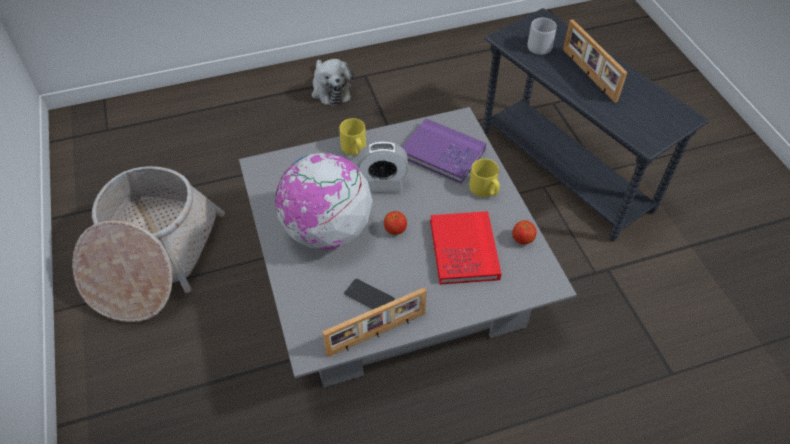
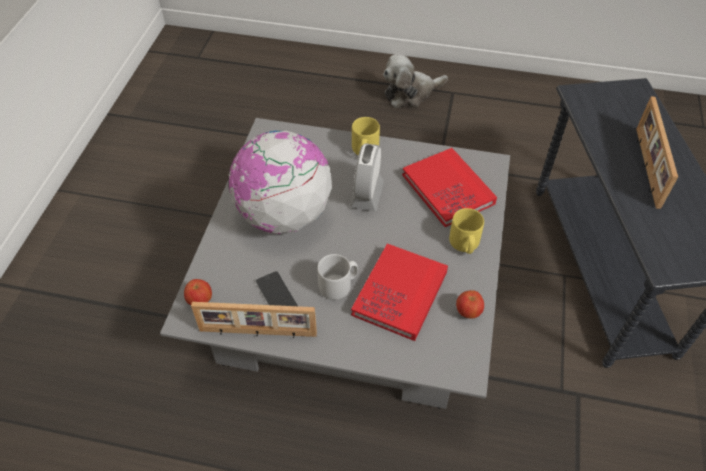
camera: 30 degrees right, 0 degrees up
(152, 259) = (158, 181): basket -> none
(330, 89) = (410, 93): plush toy -> plush toy turned 60 degrees clockwise
(382, 184) = (367, 194): alarm clock -> alarm clock turned 75 degrees clockwise
(395, 230) = (347, 243): apple -> apple (200, 300)
(442, 153) = (447, 189): purple book -> red book
(541, 45) = (613, 116): grey mug -> grey mug (338, 285)

